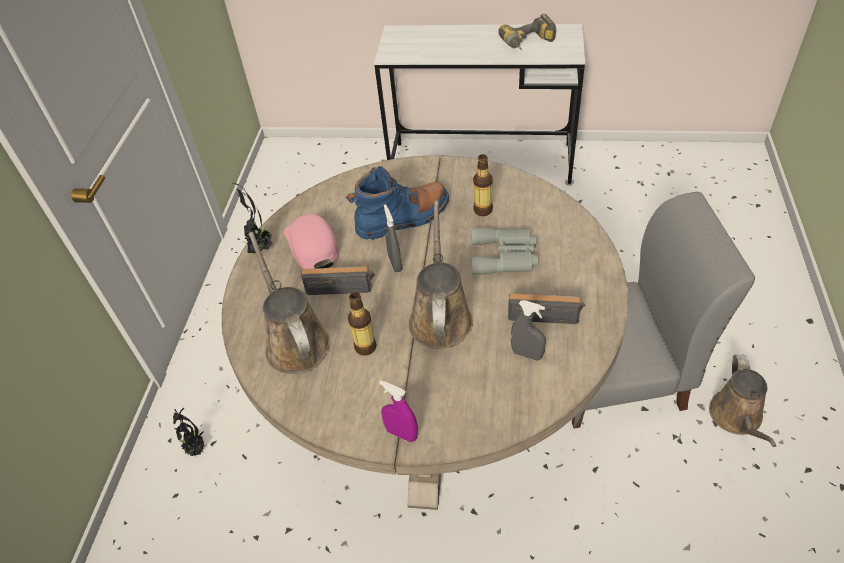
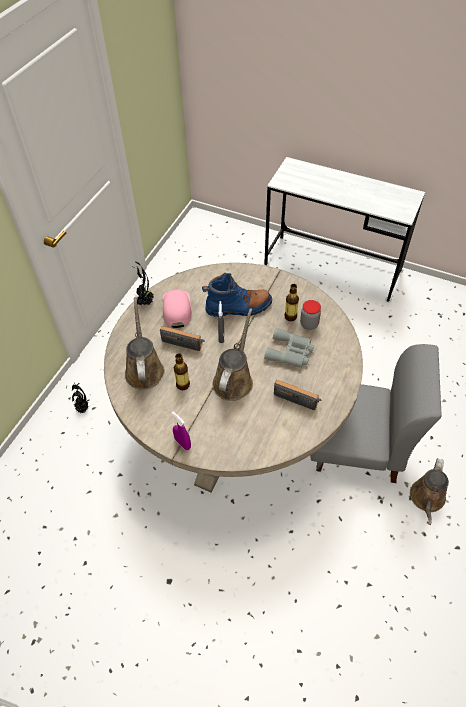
camera: 15 degrees right, 5 degrees up
(513, 212) = (309, 324): none -> jar
(527, 354) = (275, 419): grey spray bottle -> none
(528, 44) = (379, 199): power drill -> none

